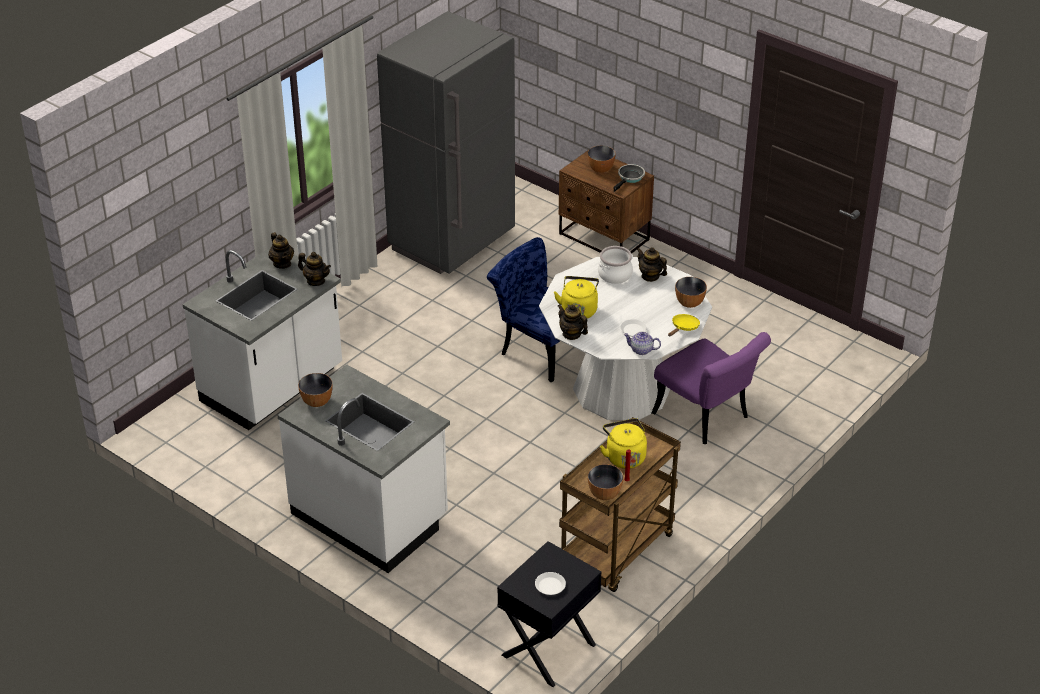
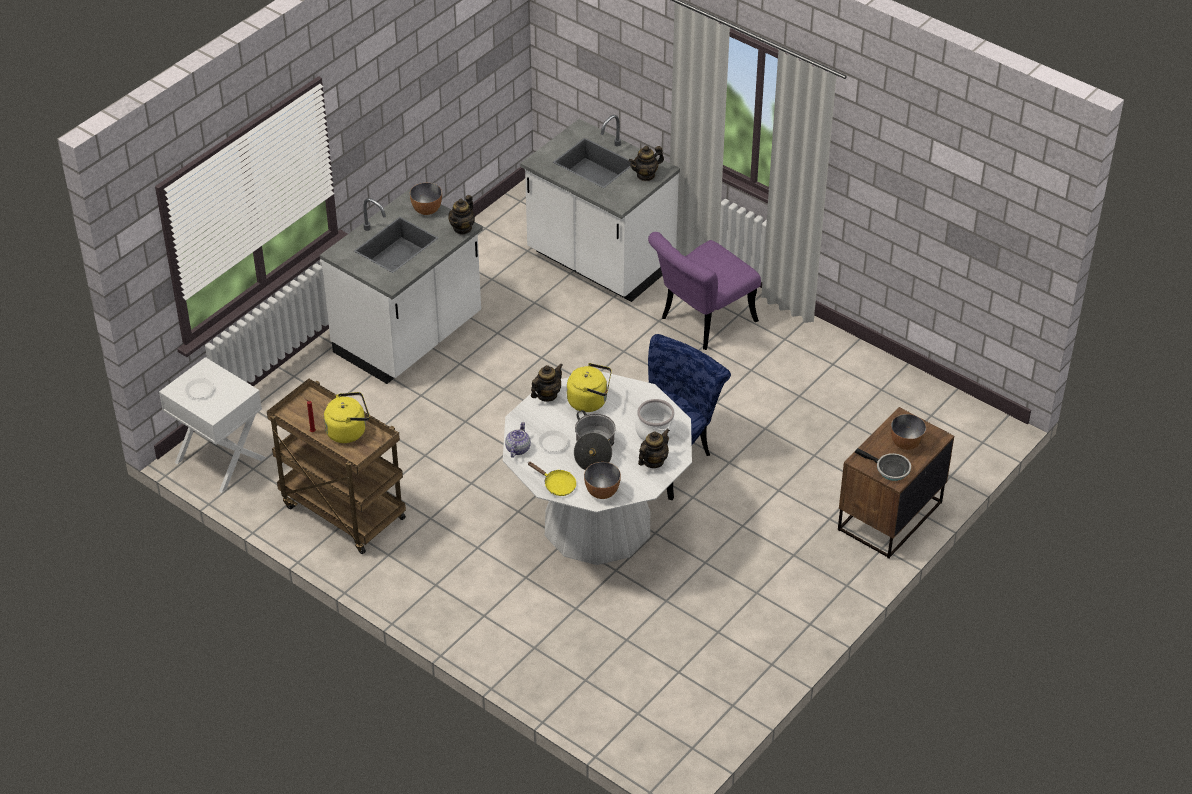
camera: 90 degrees right, 5 degrees up
(316, 281) = (616, 199): teapot -> teapot (462, 228)
(452, 242) = (863, 384): grey fridge -> none
(549, 650) = (219, 460): black nightstand -> white nightstand
(604, 494) = (296, 415): bowl -> none
(639, 307) = (594, 449): none -> cooking pot
(707, 418) = (545, 594): purple chair -> purple chair (701, 322)

